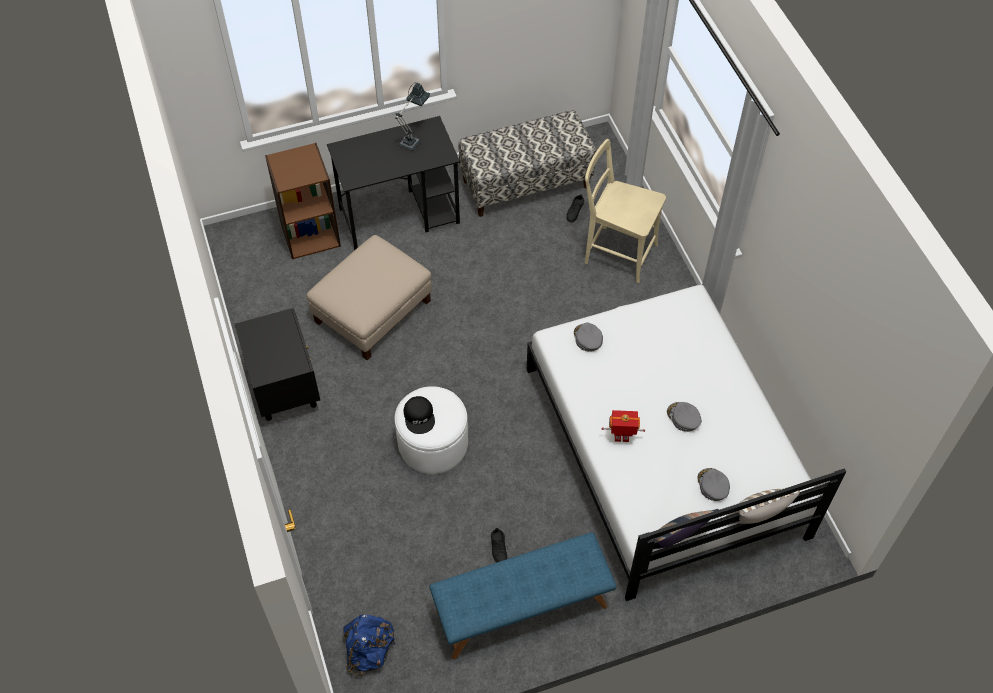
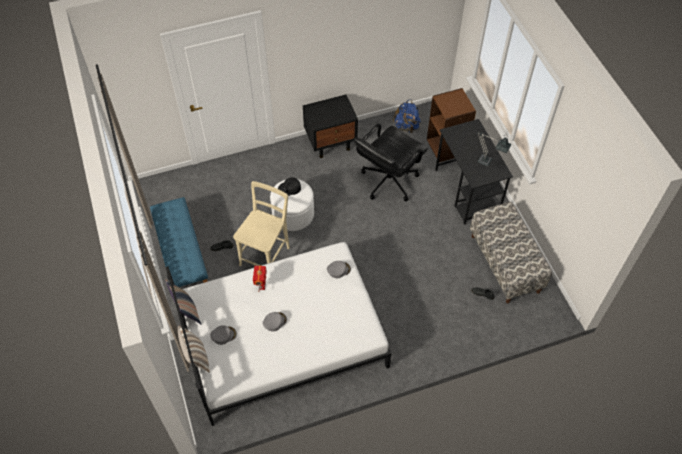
camera: 90 degrees right, 0 degrees up
(369, 651) = (168, 189): blue backpack -> blue backpack (406, 126)
(373, 312) = (388, 181): beige ottoman -> black office chair
(616, 252) = (447, 319): beige chair -> beige chair (266, 254)

